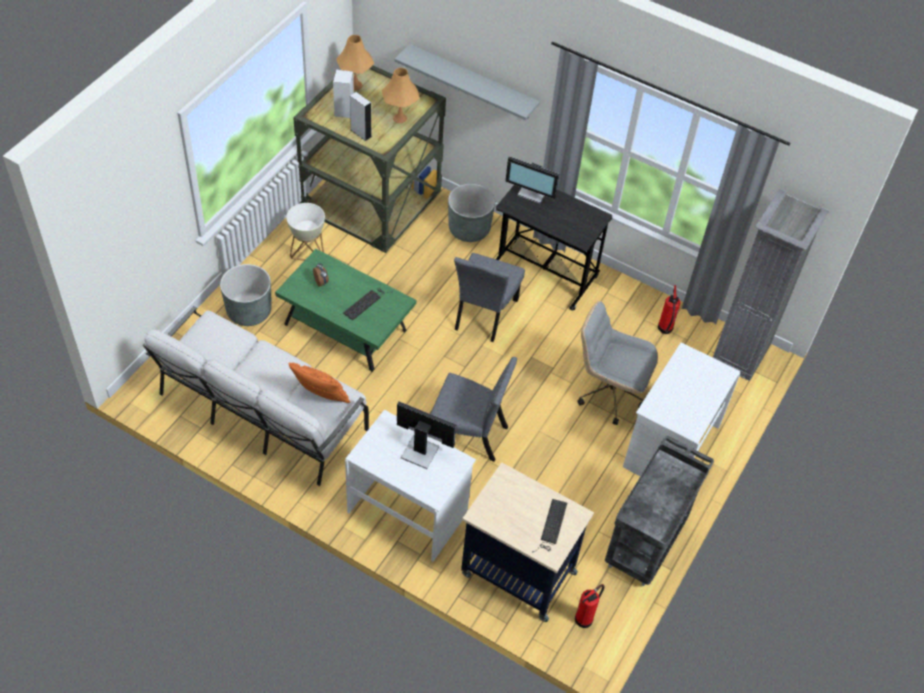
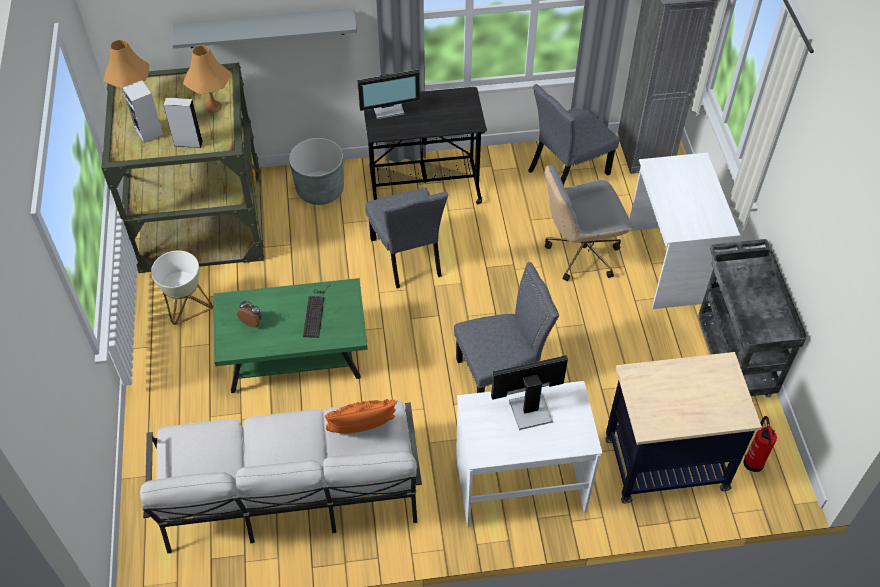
camera: 35 degrees left, 0 degrees up
(249, 311) = (181, 404): grey planter -> none
(551, 526) = (716, 391): keyboard -> none
(665, 329) = (568, 170): fire extinguisher -> grey chair

